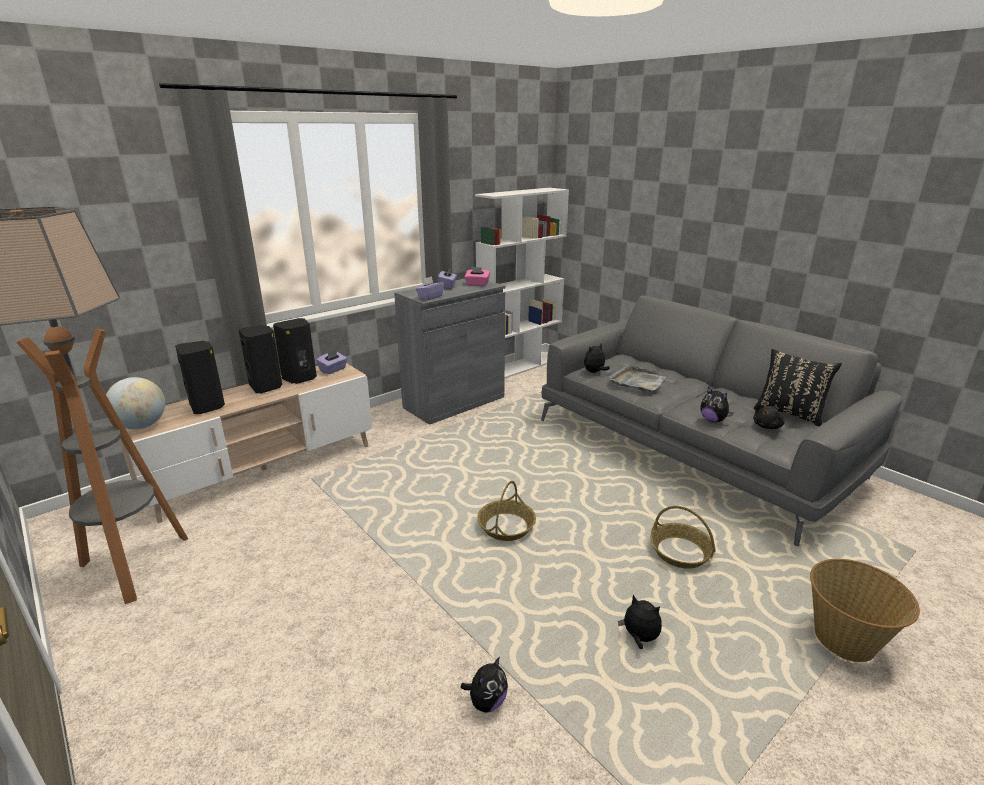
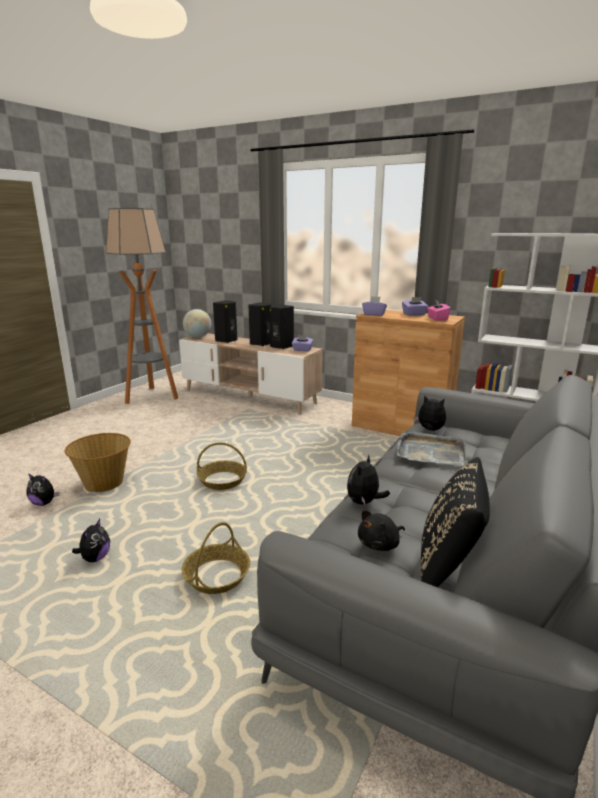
camera: 70 degrees right, 5 degrees down
(454, 402) = (401, 427): grey cabinet -> brown cabinet
(767, 426) = (380, 544): black plush toy -> black plush toy turned 60 degrees counterclockwise
(845, 639) = (85, 717): basket -> basket (104, 483)

